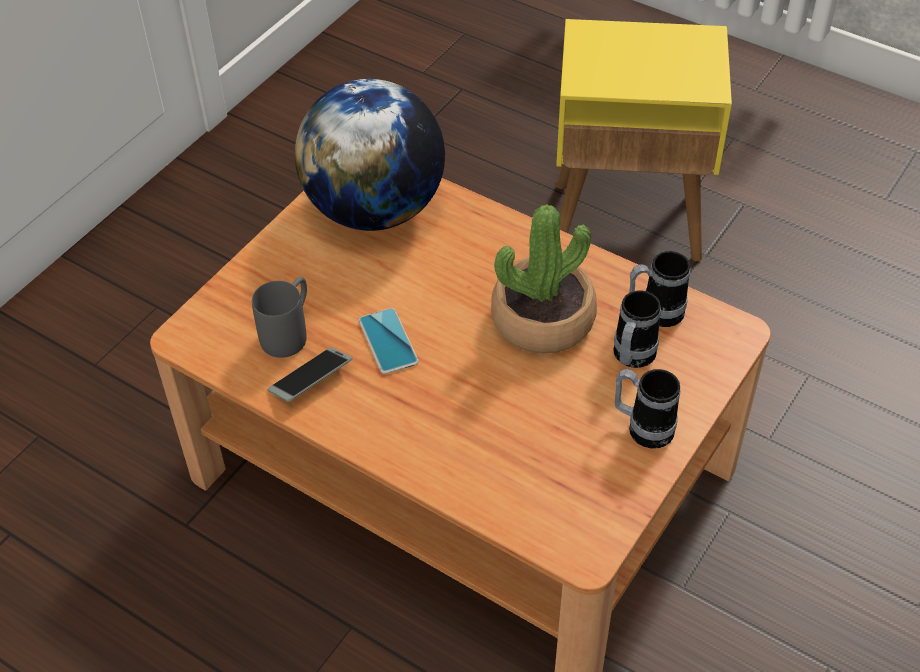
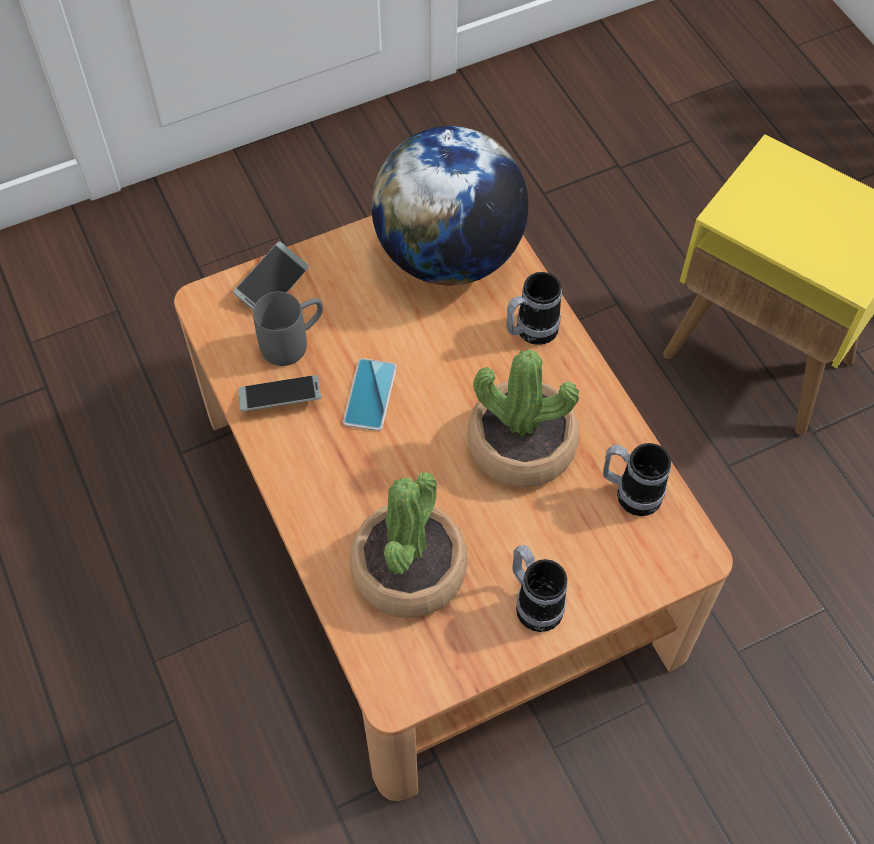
camera: 30 degrees right, 10 degrees up
(236, 297) = (272, 284): none -> phone
(523, 455) = (409, 569): none -> potted plant
(631, 358) = (574, 527): mug -> mug (530, 332)

